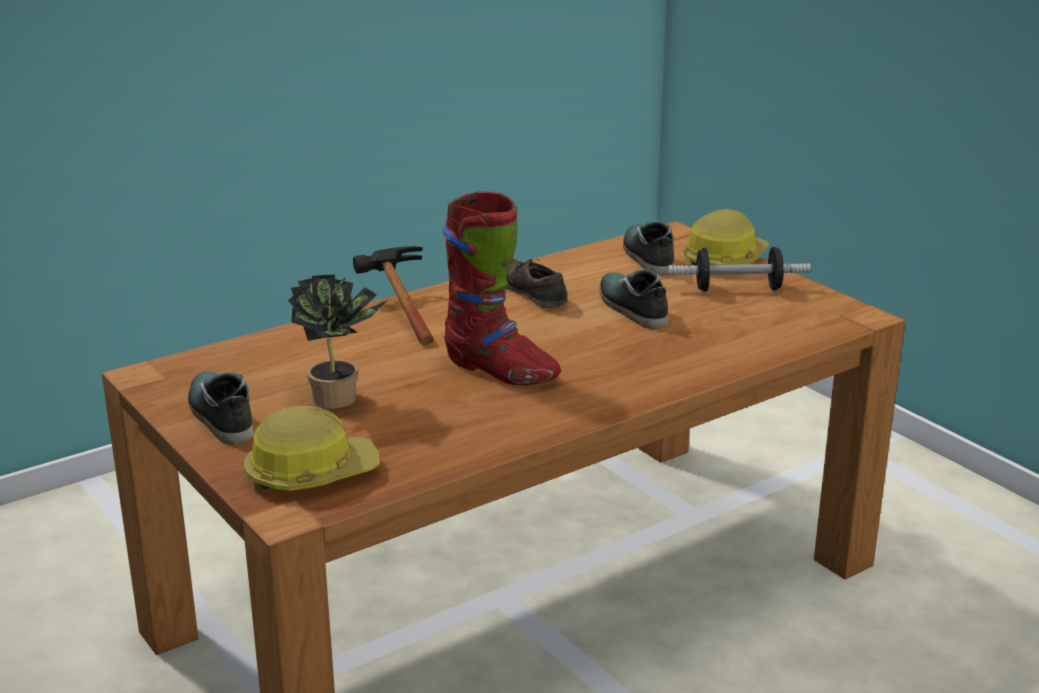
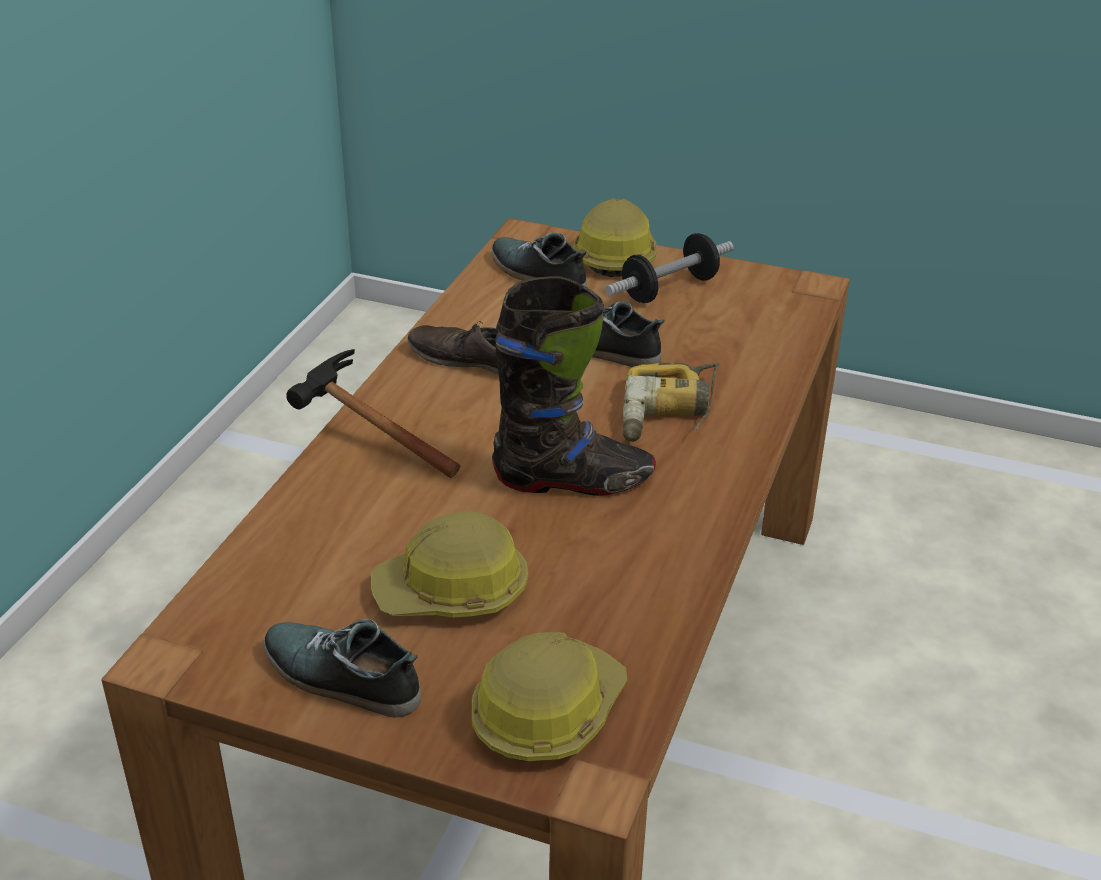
camera: 35 degrees left, 10 degrees up
(341, 399) = (453, 591): potted plant -> hard hat
(500, 371) = (573, 481): red boot -> black boot
(624, 356) = (669, 414): none -> power drill

